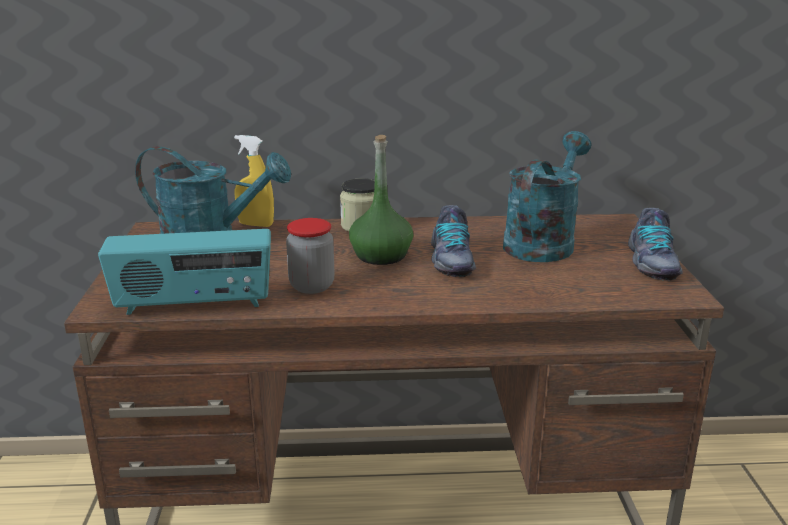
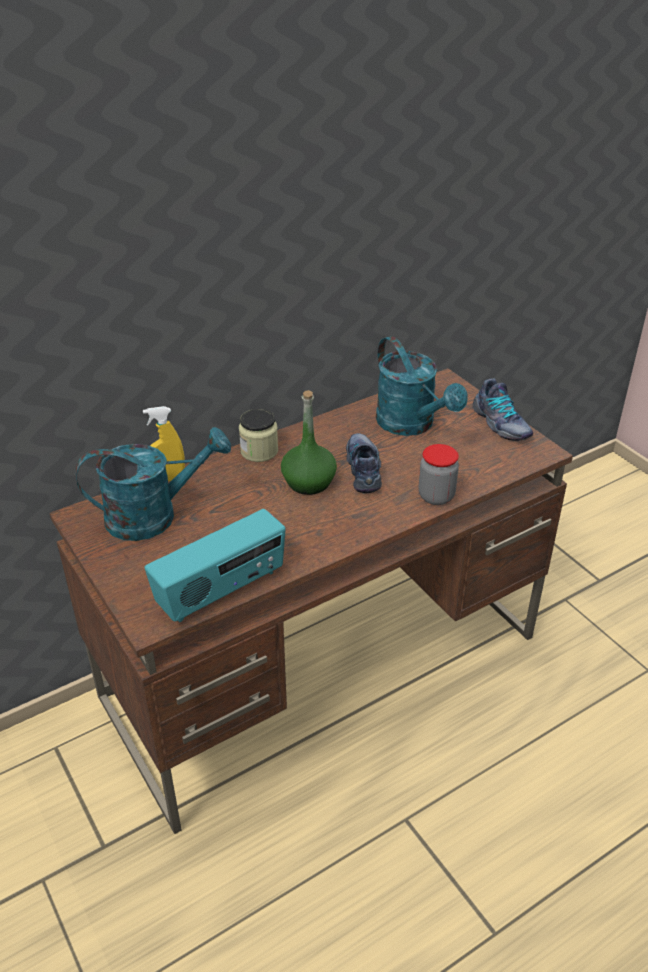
camera: 30 degrees left, 15 degrees up
(312, 286) = (290, 536): jar -> jar (436, 496)
(450, 260) = (364, 469): shoe -> shoe turned 150 degrees counterclockwise
(542, 242) = (412, 425): turquoise watering can -> turquoise watering can turned 150 degrees clockwise

